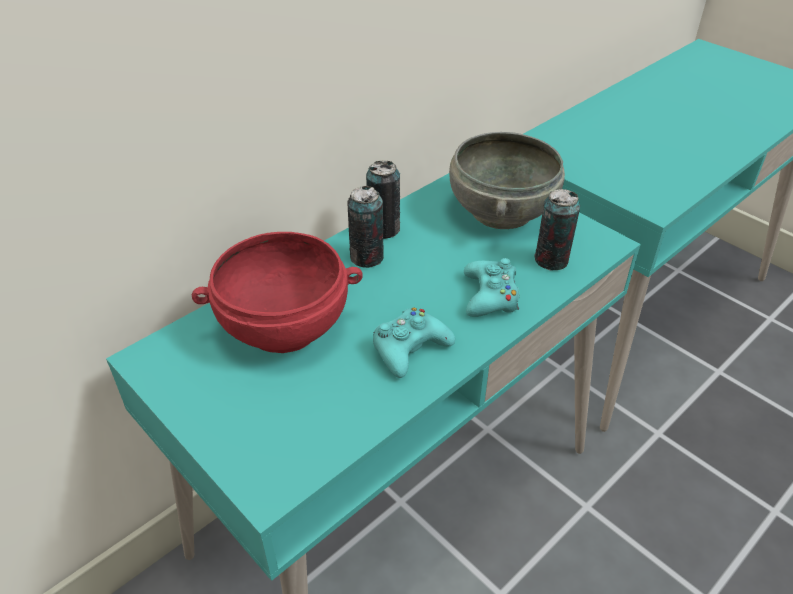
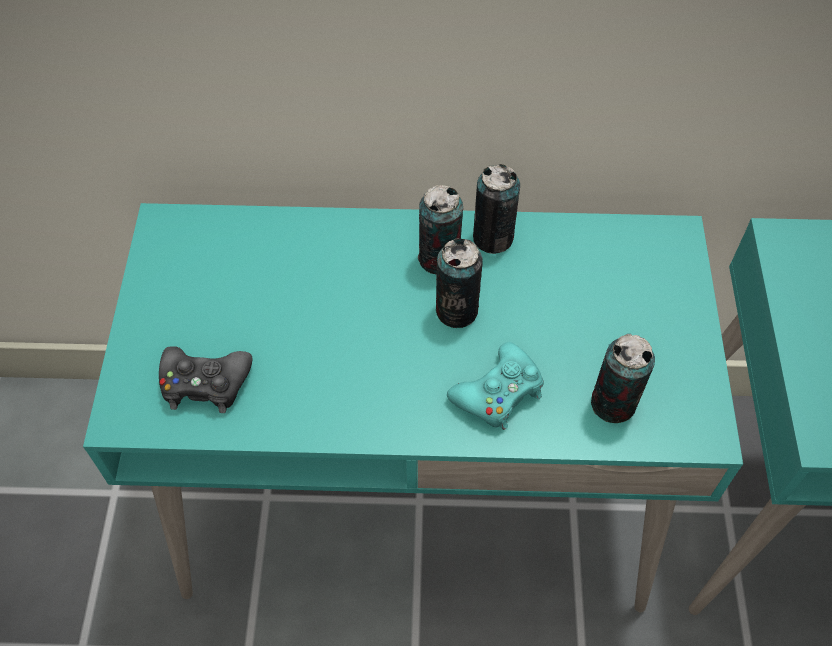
camera: 45 degrees right, 15 degrees up
(284, 328) = (288, 280): red bowl -> none
(304, 423) = (205, 383): none -> black game controller
(409, 348) = (361, 385): turquoise game controller -> none
(412, 274) = (456, 310): none -> can
(500, 211) = (637, 304): grey bowl -> none

